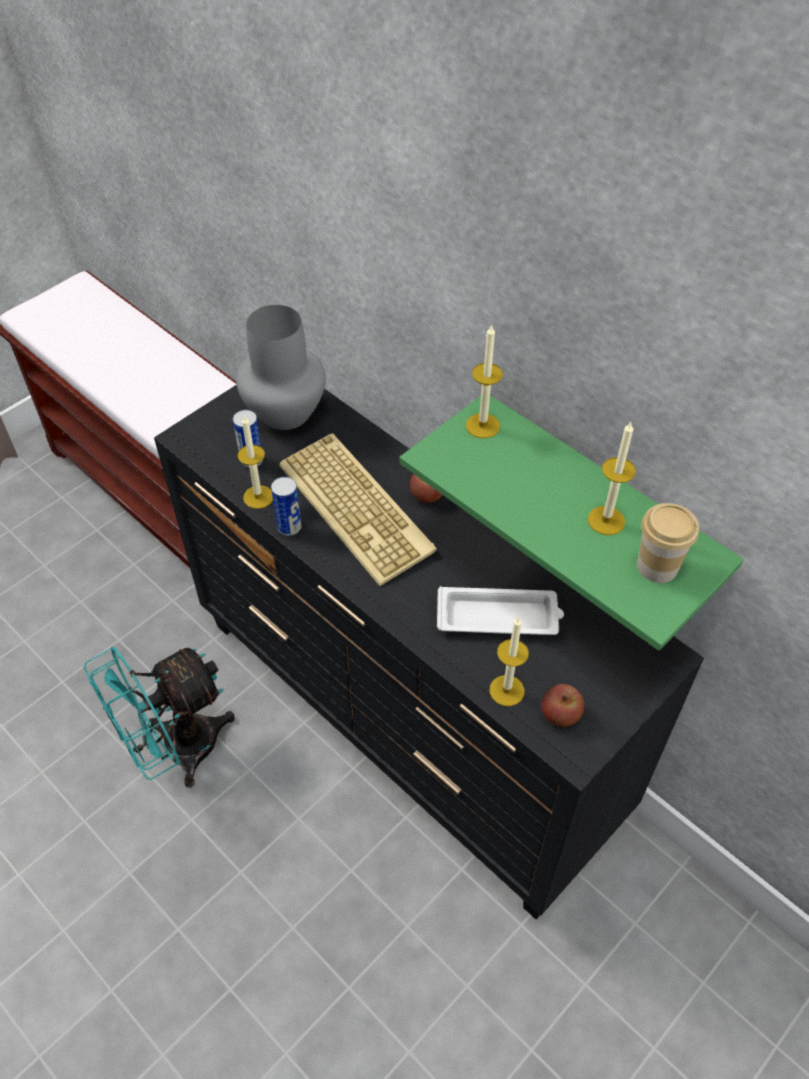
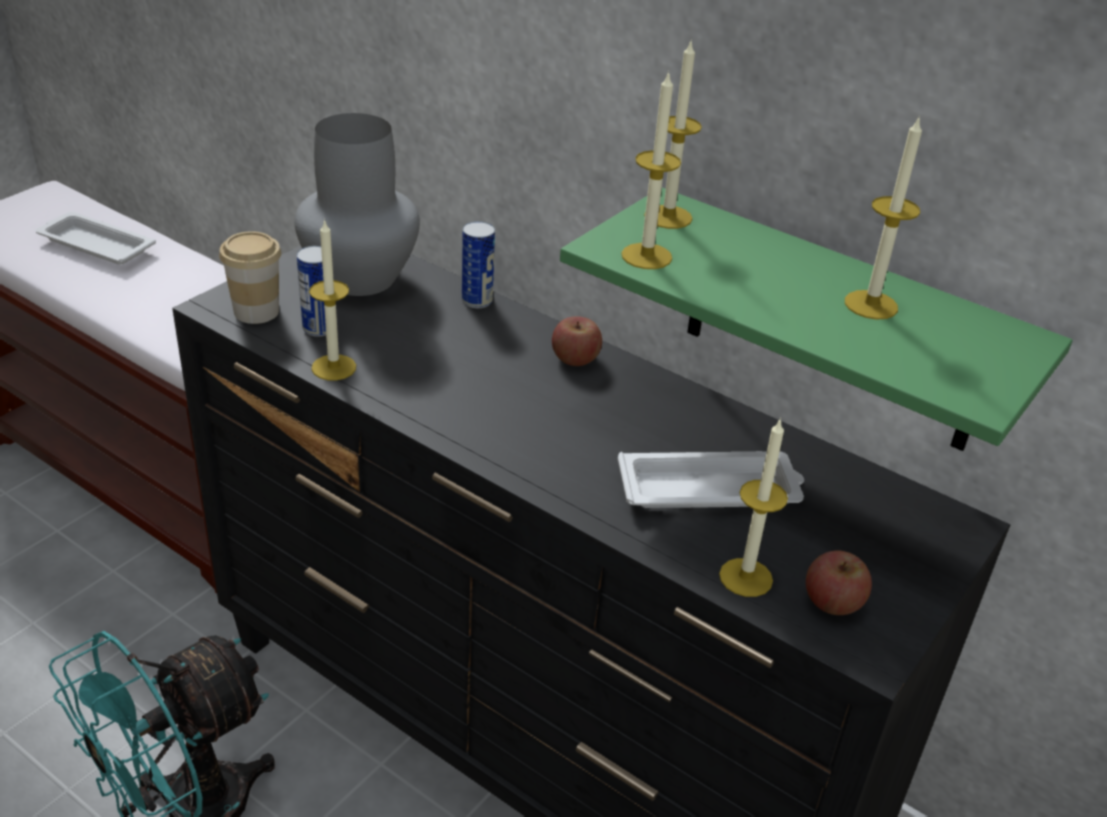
camera: 10 degrees left, 15 degrees down
(111, 337) = (95, 245): none -> white tray
(289, 527) = (384, 399): can -> can (477, 301)
(359, 508) = (481, 375): keyboard -> none
(458, 467) = (646, 256): none -> candle
(657, 566) = (960, 349): cup -> cup (256, 311)

